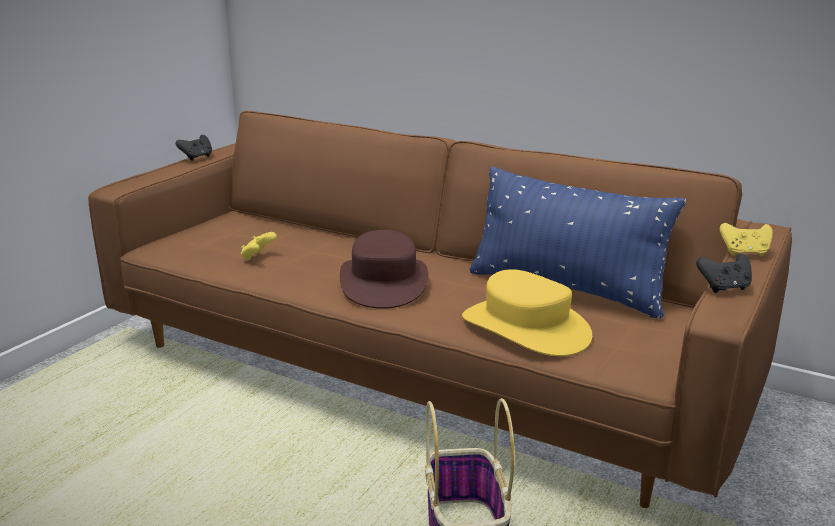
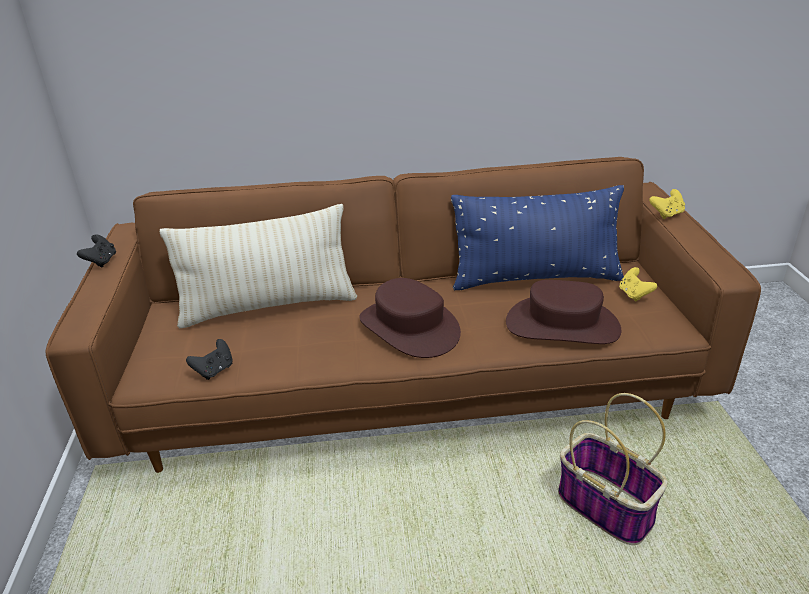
camera: 35 degrees left, 10 degrees up
(258, 257) = (266, 347): yellow game controller -> yellow game controller (634, 295)
(303, 236) = (268, 306): none -> beige pillow
(526, 328) = (562, 325): yellow hat -> brown hat
(724, 288) = (699, 249): black game controller -> black game controller (214, 370)

